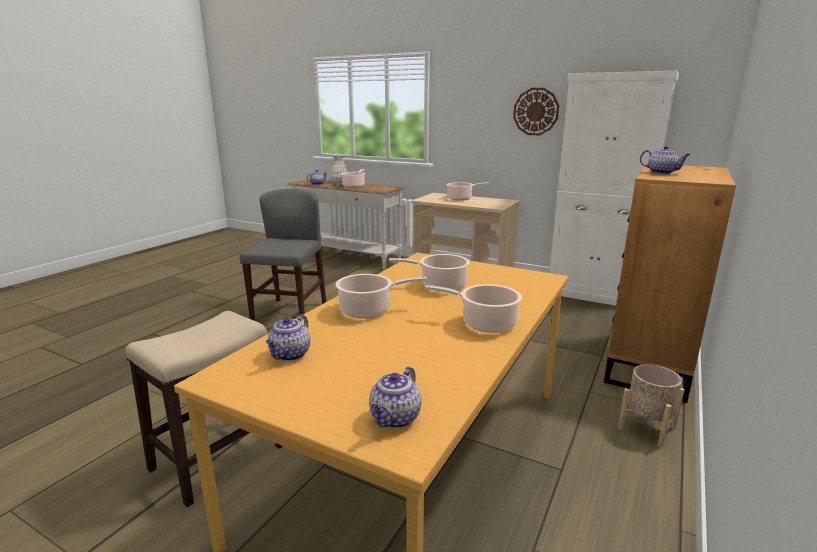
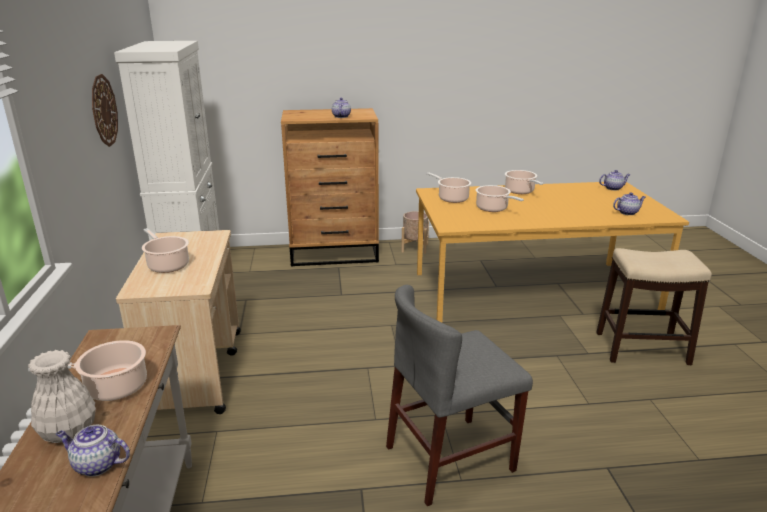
camera: 125 degrees left, 5 degrees up
(368, 310) = (559, 213): cooking pot -> cooking pot (451, 198)

